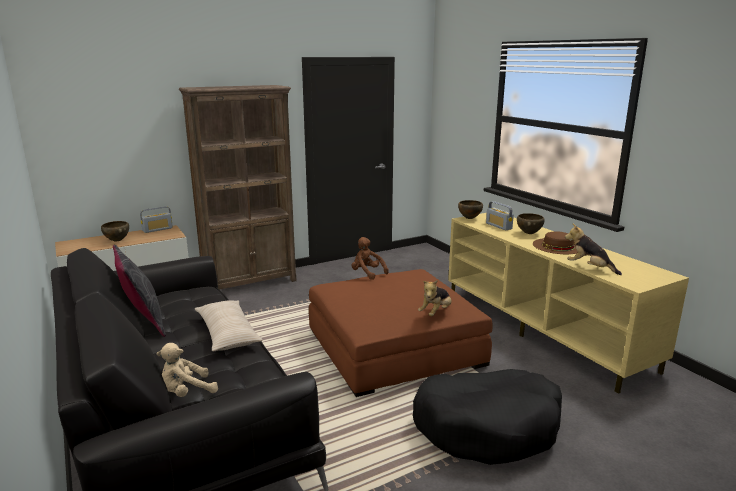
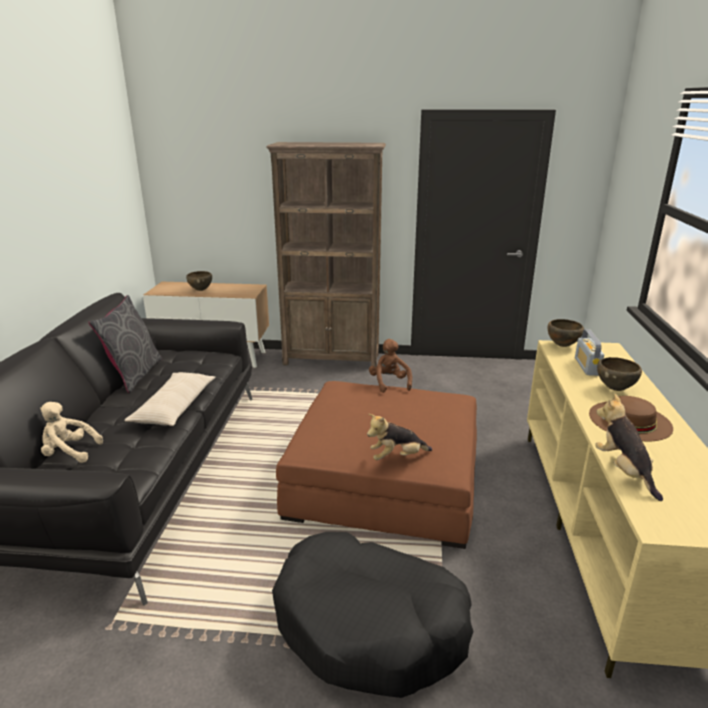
camera: 35 degrees right, 5 degrees up
(157, 229) = (245, 286): radio -> none

